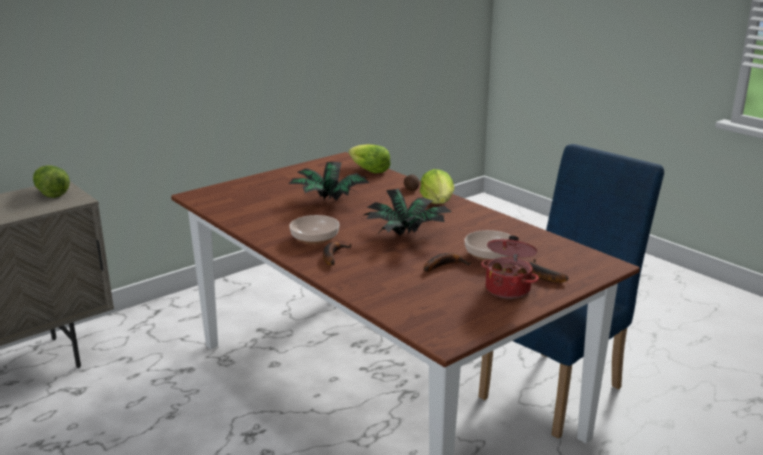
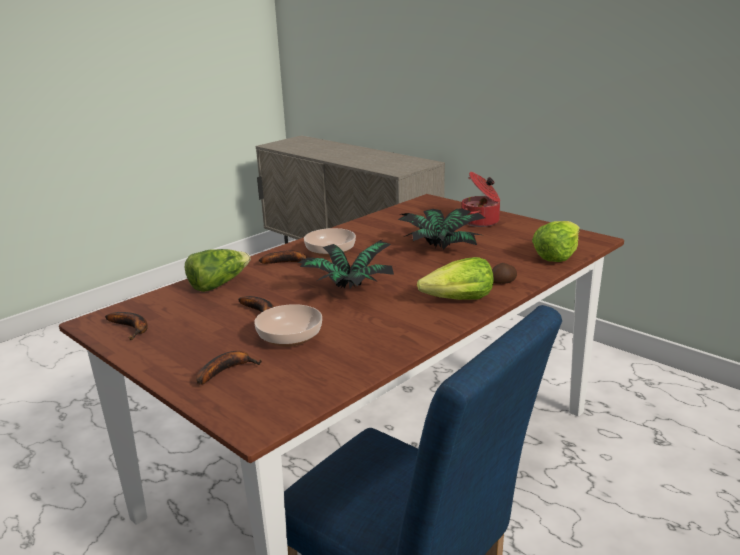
camera: 85 degrees right, 0 degrees up
(51, 193) = (409, 163): lettuce -> lettuce (218, 284)
(464, 319) = (132, 328): none -> banana
(508, 289) = (194, 350): cooking pot -> cooking pot (481, 222)

